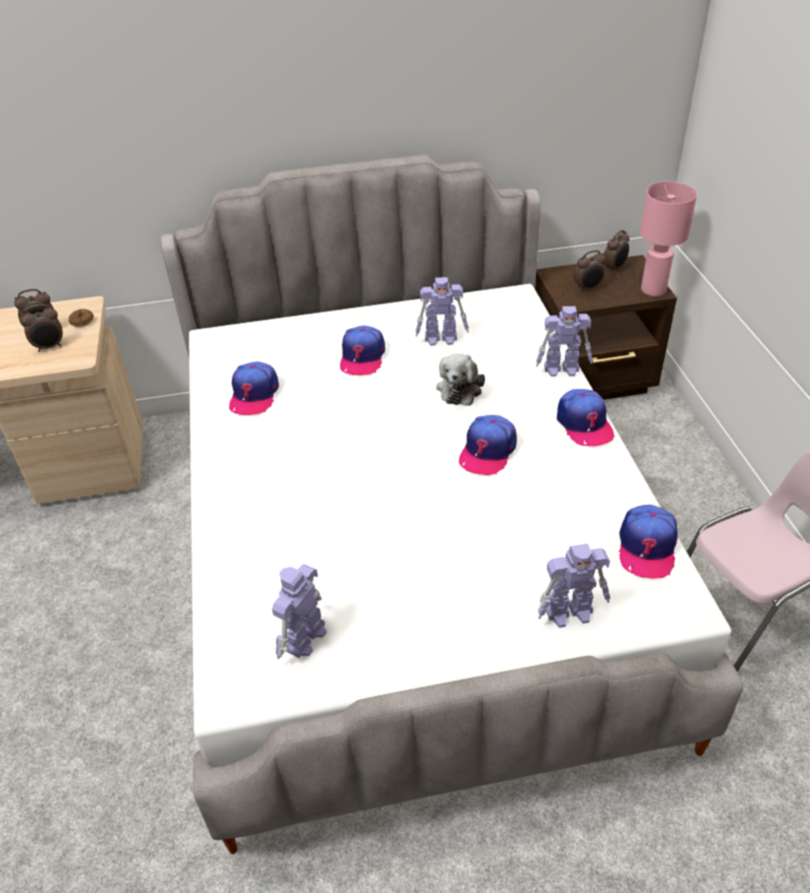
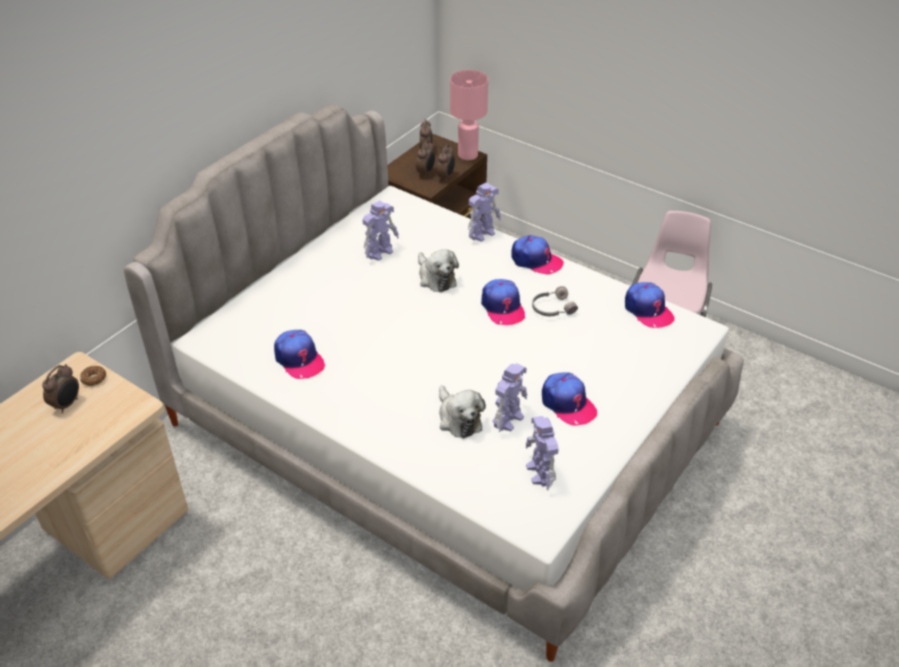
camera: 45 degrees left, 0 degrees up
(50, 347) = (97, 412): alarm clock -> alarm clock (446, 177)
(305, 531) = (458, 418): none -> plush toy
(362, 357) = (342, 292): cap -> cap (567, 403)
(538, 481) = (552, 308): none -> grey headphones
(570, 612) = (653, 366): toy robot -> toy robot (508, 419)

